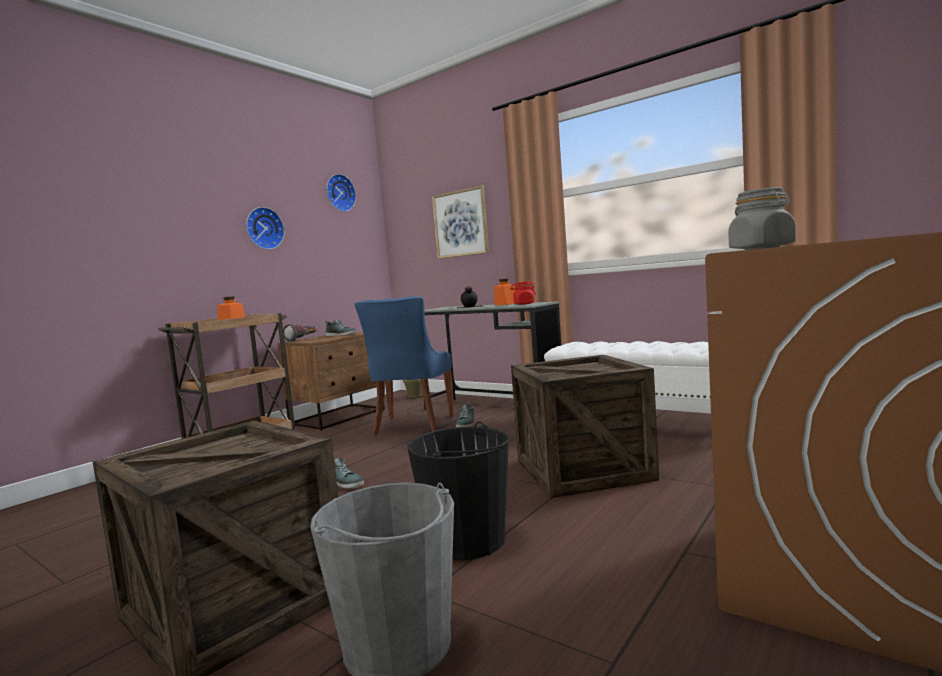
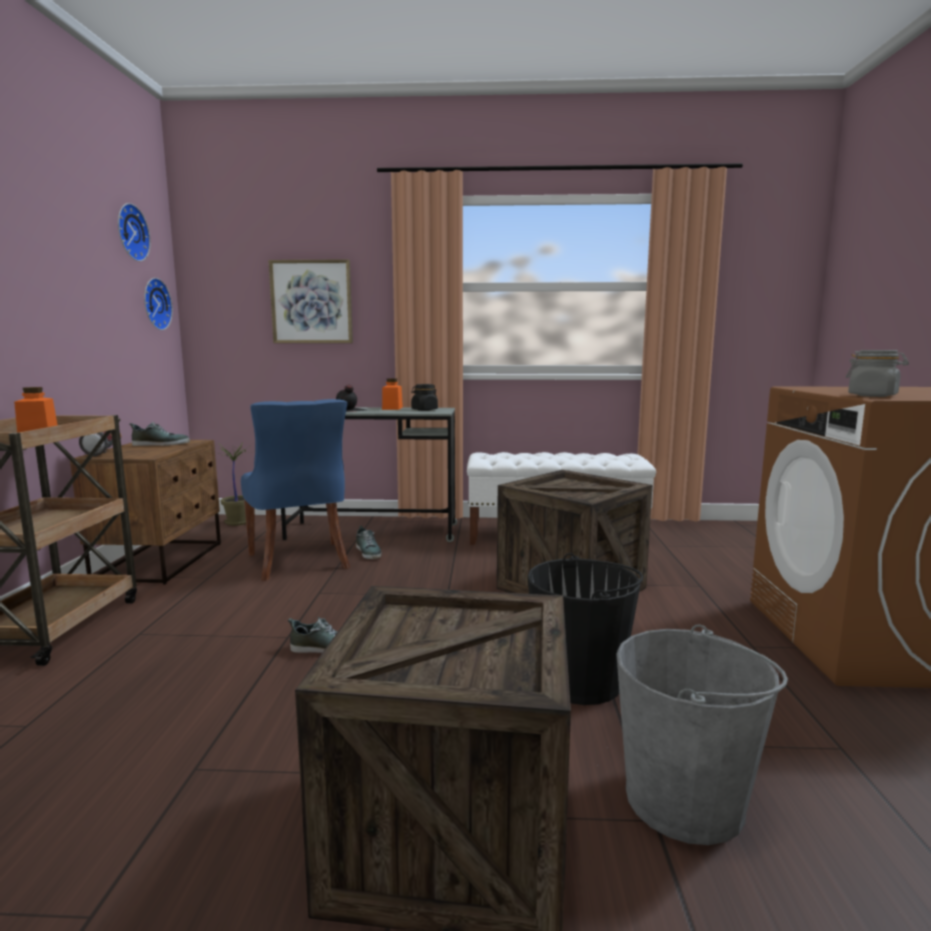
camera: 35 degrees left, 5 degrees up
(263, 228) = (41, 274): wall clock -> wall clock (154, 304)
(524, 304) = (424, 410): red jar -> black jar

